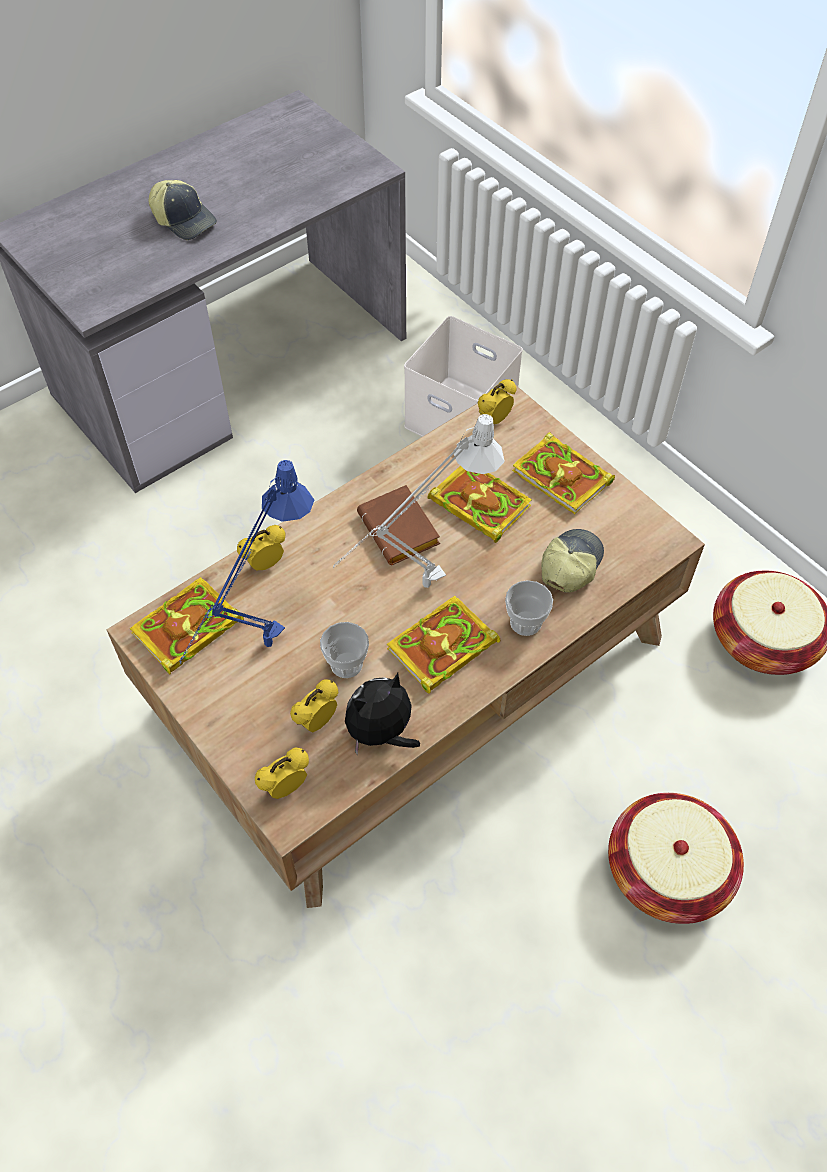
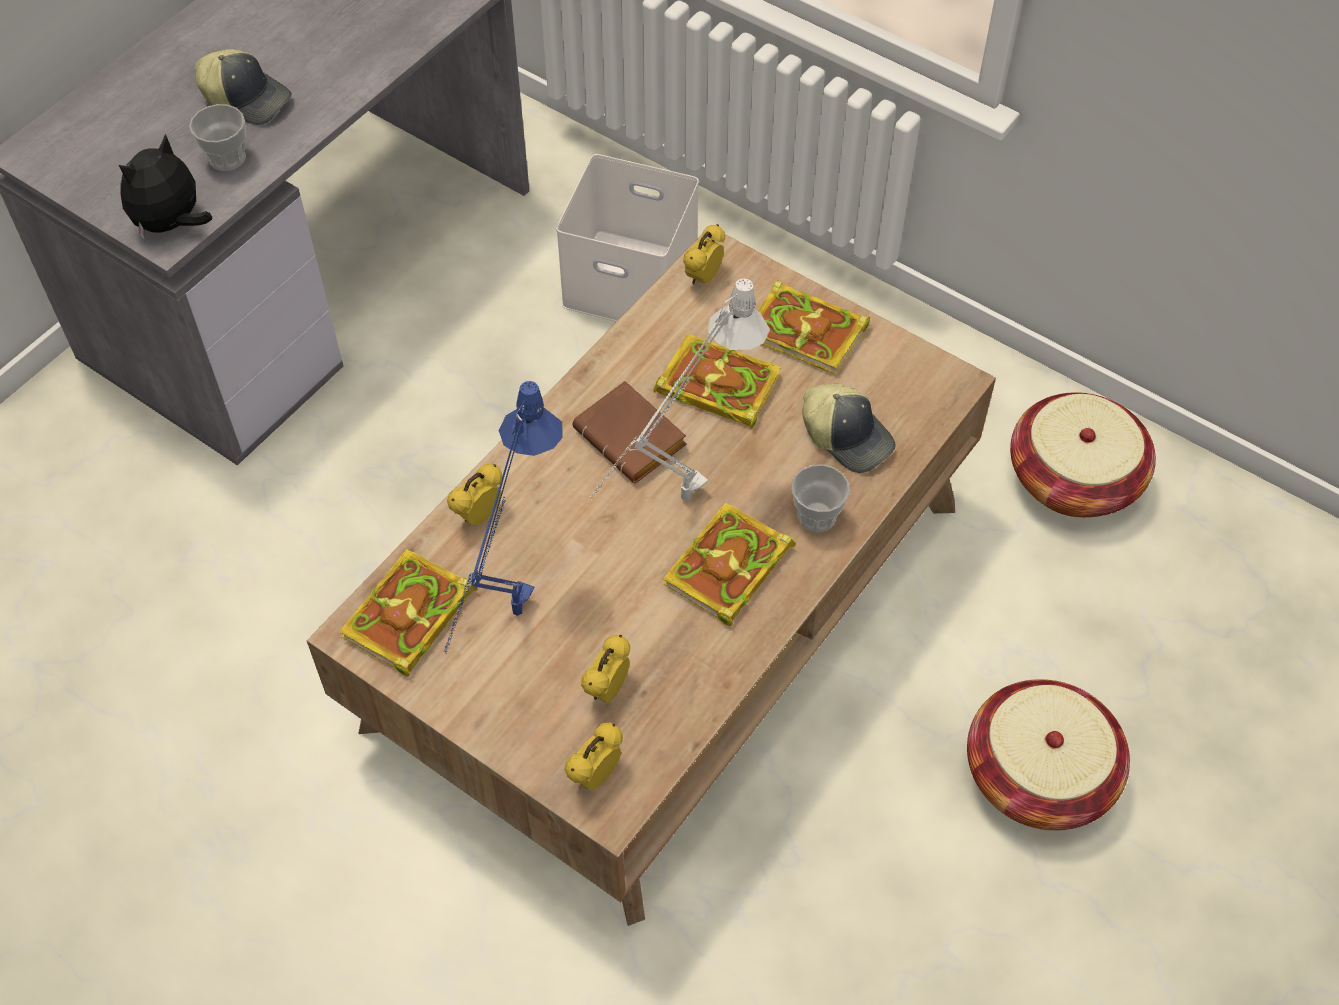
camera: 15 degrees left, 0 degrees up
(346, 664) = (619, 614): cup -> cup (227, 158)
(381, 733) = (688, 685): plush toy -> plush toy (172, 224)
(569, 564) = (847, 436): cap -> cap turned 120 degrees clockwise

